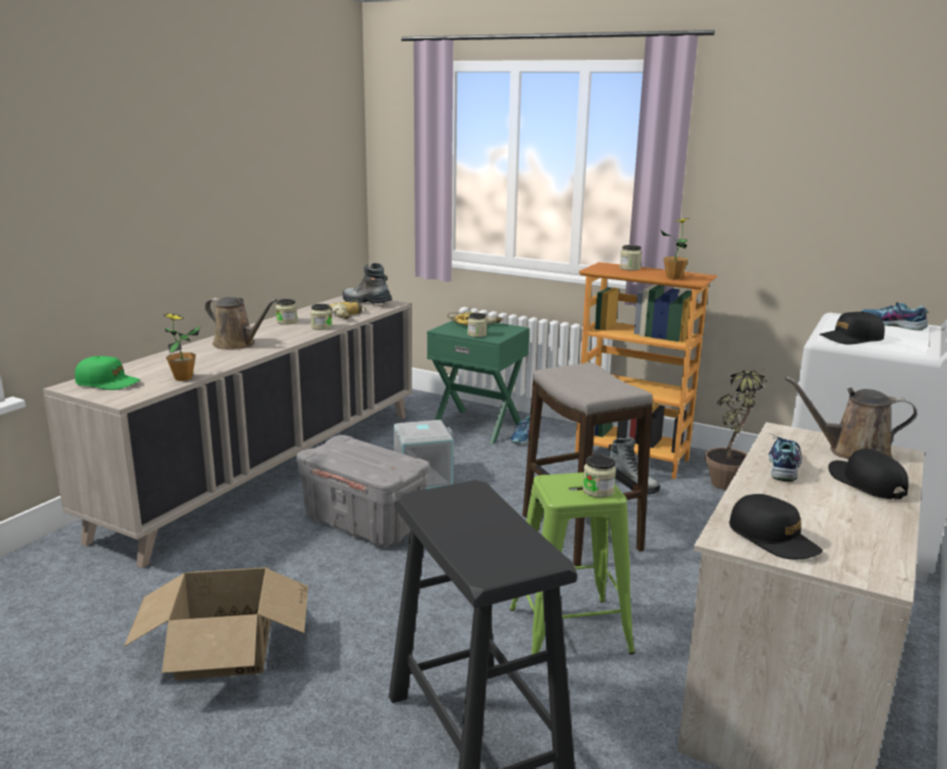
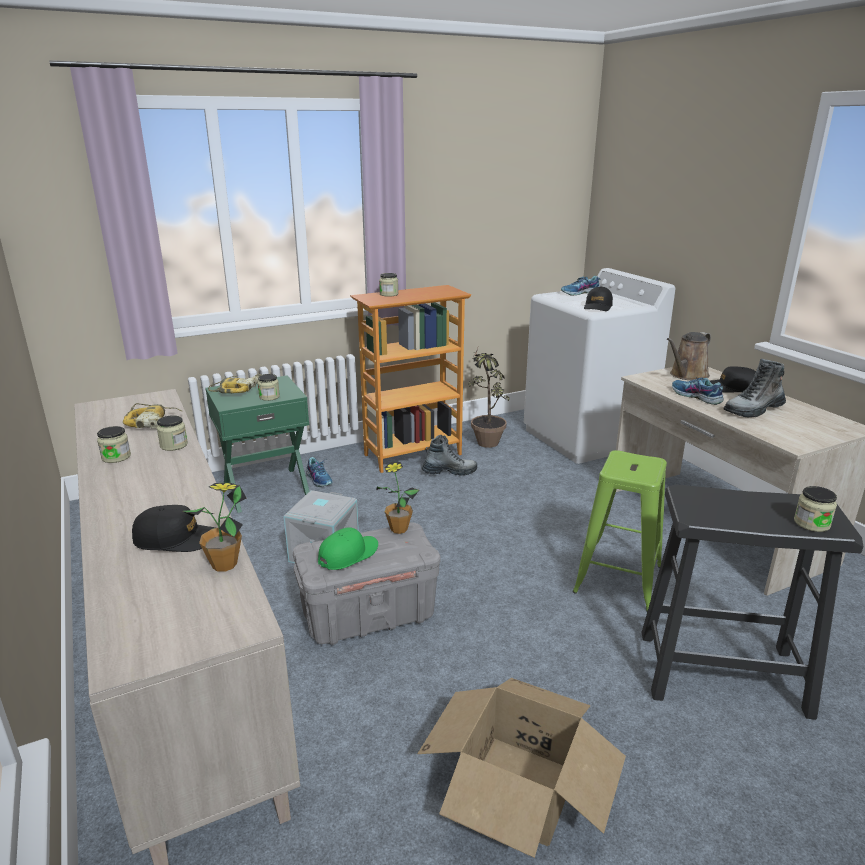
camera: 55 degrees left, 5 degrees up
(108, 383) = (157, 627): green cap -> green cap (348, 554)
(237, 344) = (149, 503): brown watering can -> none
(366, 303) = (130, 404): boot -> boot (753, 410)
(581, 533) = (496, 519): stool -> none
(598, 491) = (645, 462): jar -> jar (811, 523)
(673, 277) = (437, 293): potted plant -> potted plant (399, 529)
(773, 539) = (798, 433): black cap -> black cap (177, 539)

